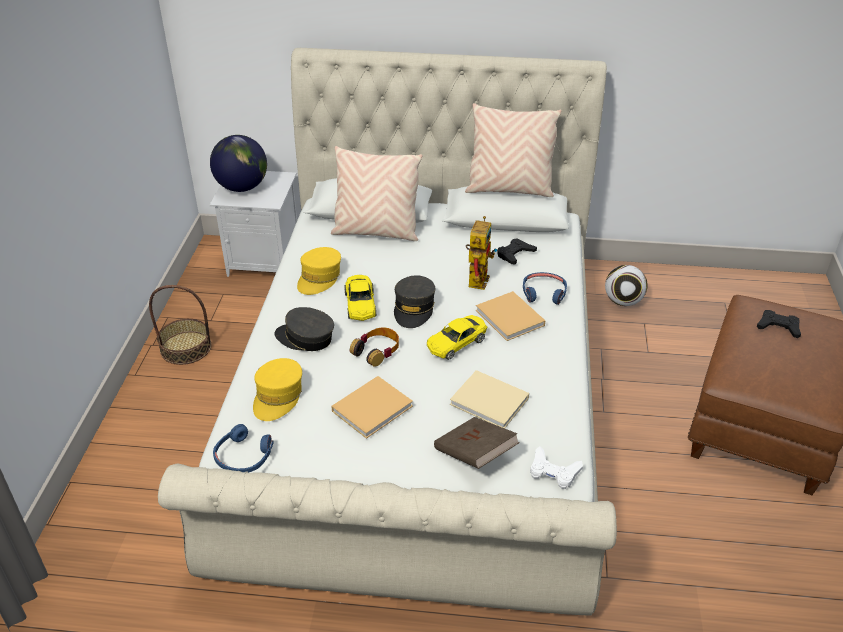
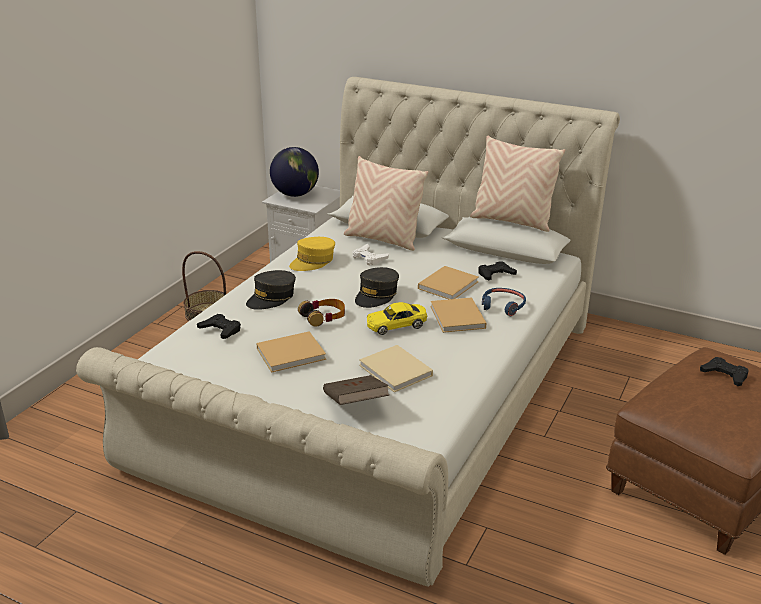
camera: 20 degrees right, 10 degrees down
(243, 456) = (166, 363): blue headphones -> none
(278, 396) = (220, 330): yellow cap -> black game controller
(305, 338) = (271, 298): grey cap -> grey cap turned 90 degrees counterclockwise
(360, 304) = (333, 284): yellow toy car -> none
(477, 277) = (449, 284): toy robot -> beige book
(553, 472) = (417, 432): white game controller -> white game controller (369, 258)
(623, 301) = (618, 355): football -> none

